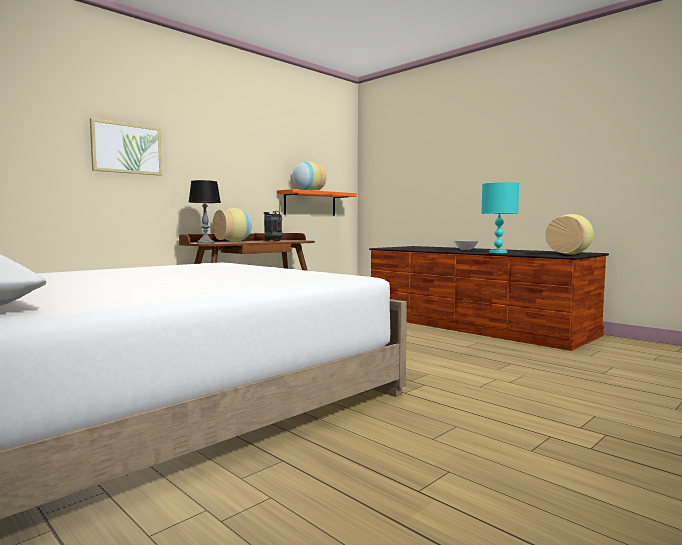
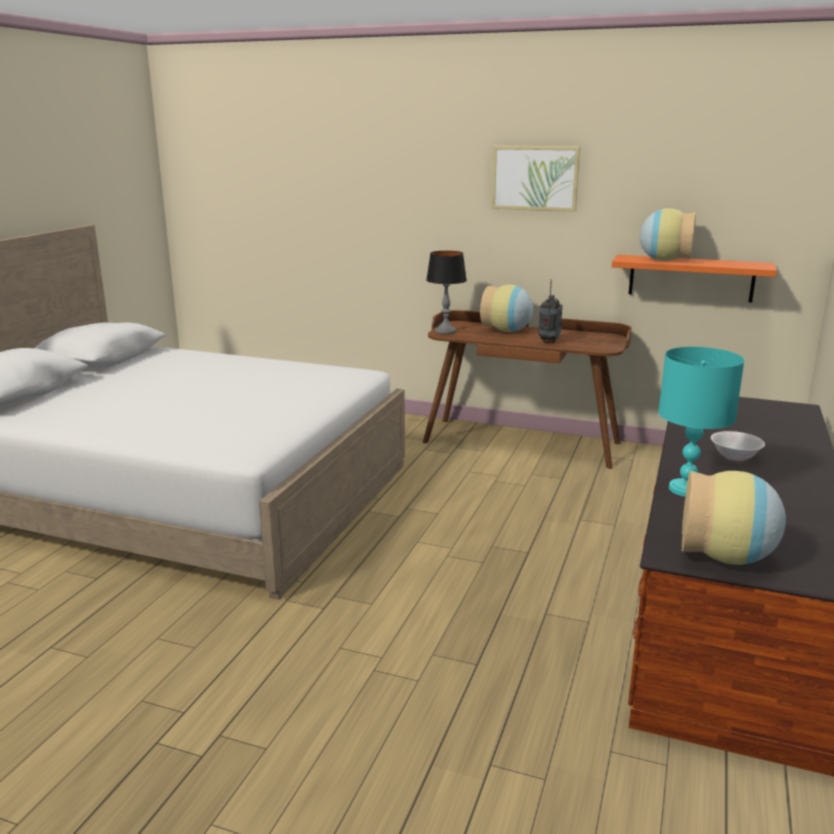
camera: 65 degrees right, 15 degrees up
(126, 148) = (395, 204): picture -> picture (535, 178)

